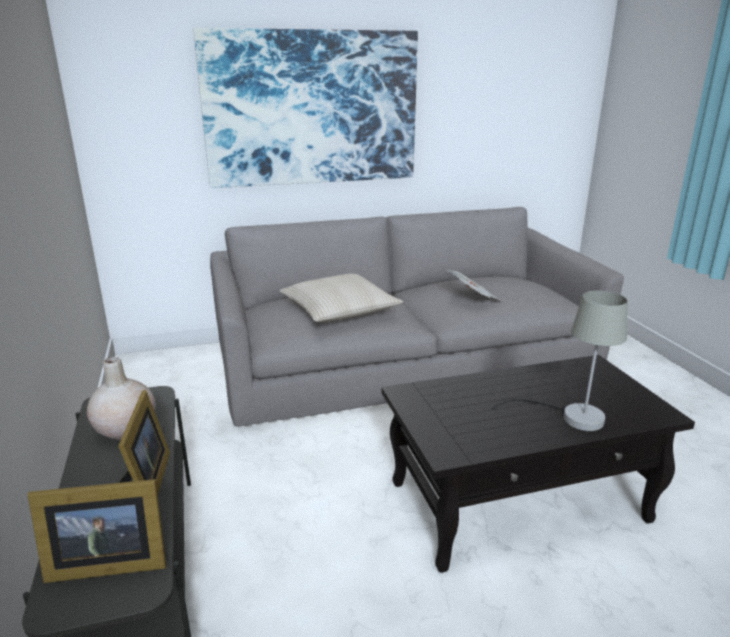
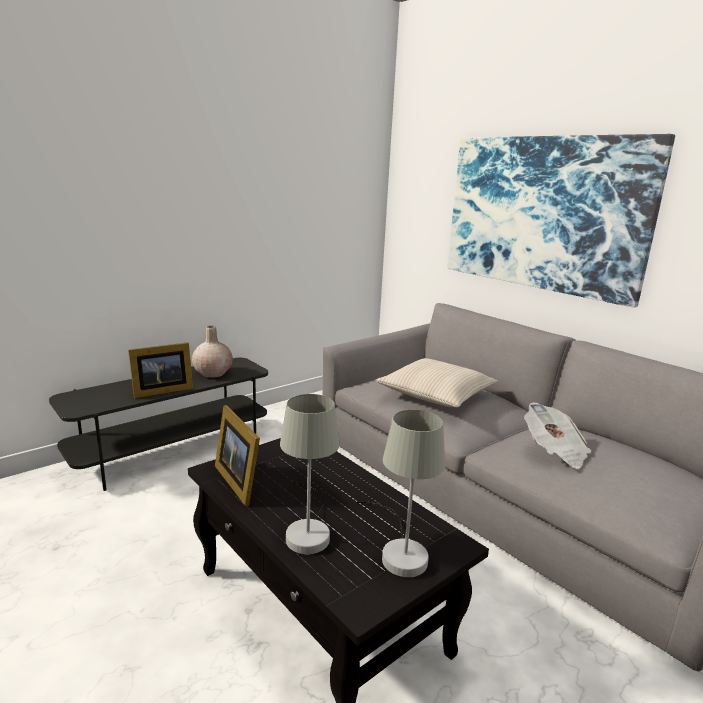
camera: 65 degrees right, 5 degrees down
(105, 563) = (95, 398): picture frame -> picture frame (240, 480)
(600, 385) = (400, 551): none -> grey table lamp

